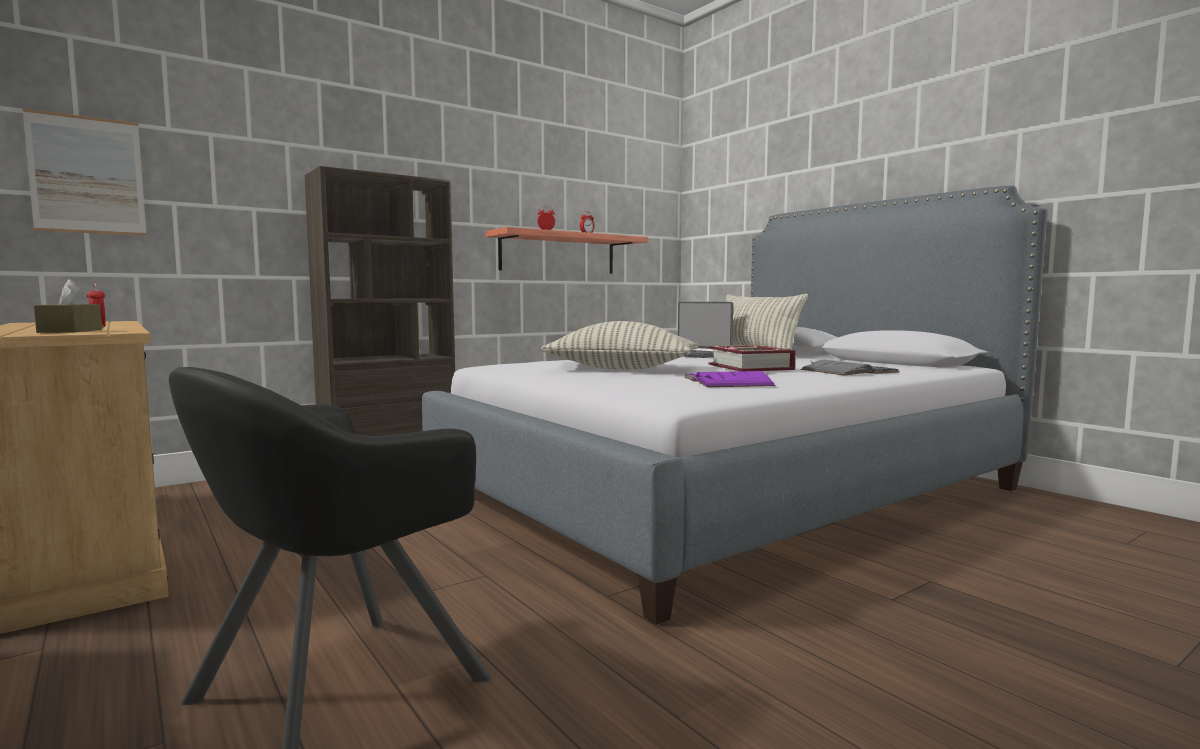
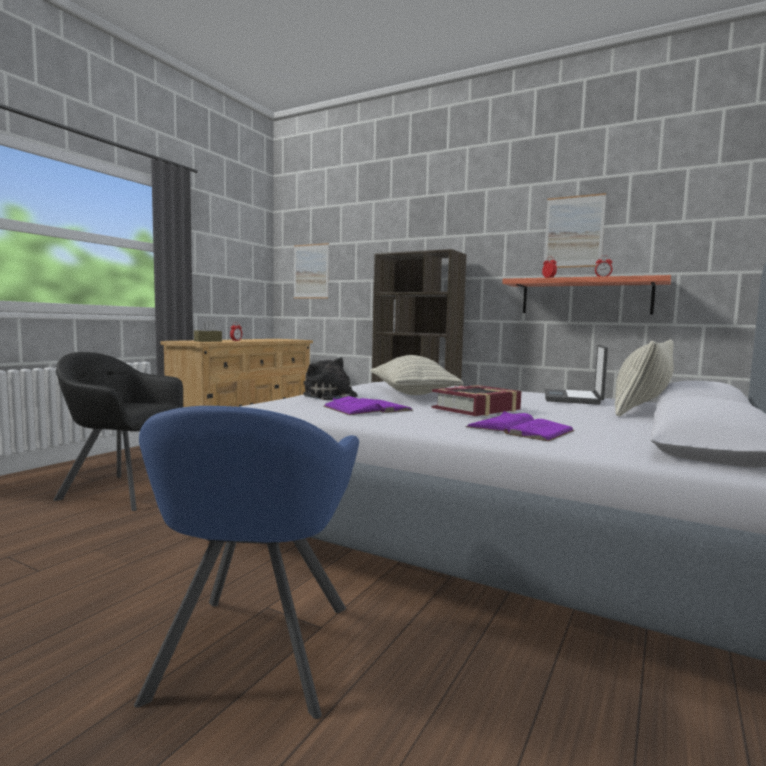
camera: 65 degrees right, 0 degrees up
(543, 180) = (573, 232): none -> picture
(627, 382) = (332, 397): none -> plush toy
(849, 371) = (519, 429): grey book -> purple book
(981, 612) = (254, 650): none -> blue armchair

